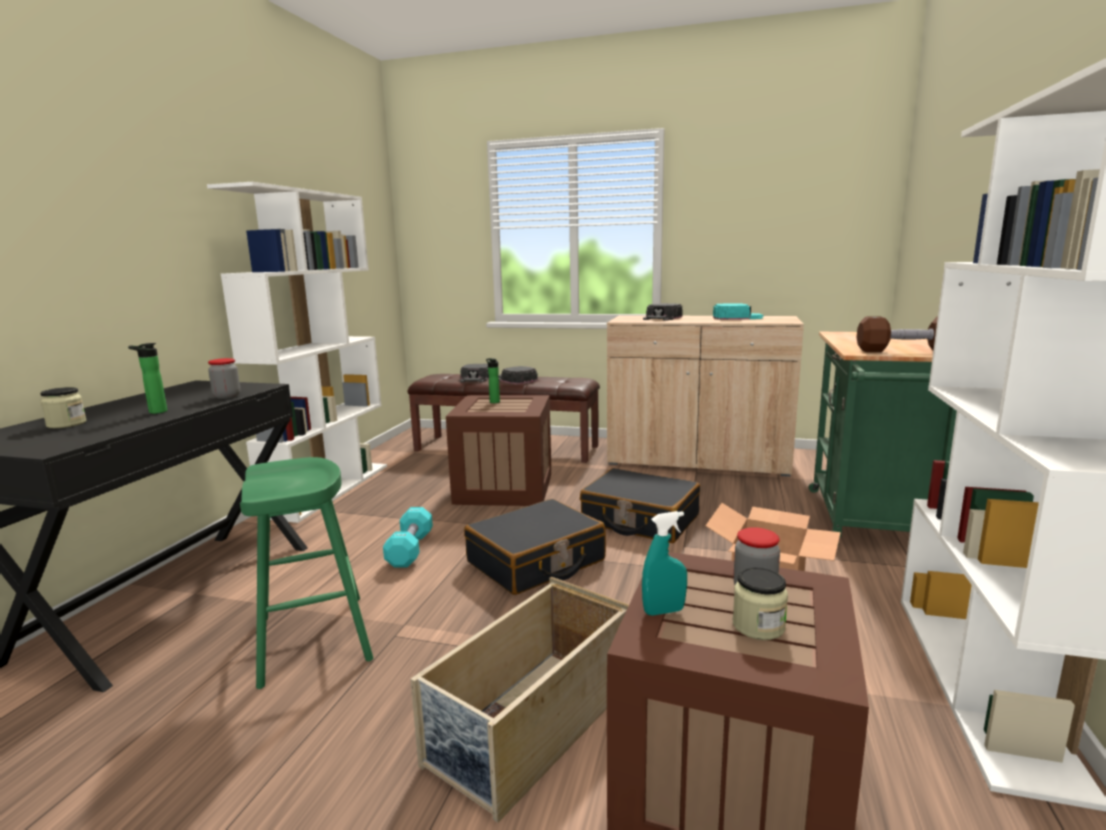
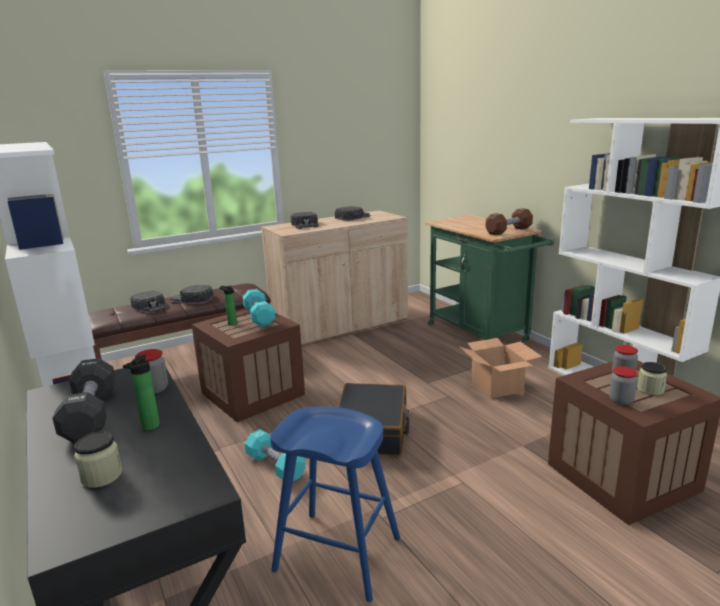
camera: 45 degrees left, 5 degrees up
(166, 398) = (91, 415): none -> black dumbbell
(314, 638) = (337, 554): green stool -> blue stool
(523, 402) = (259, 317): none -> turquoise dumbbell
(531, 726) = (529, 508): beige storage box -> none
(639, 520) = (378, 377): black suitcase -> none
(664, 611) = (621, 400): turquoise spray bottle -> jar
(737, 317) = (352, 217): turquoise cap -> black cap

